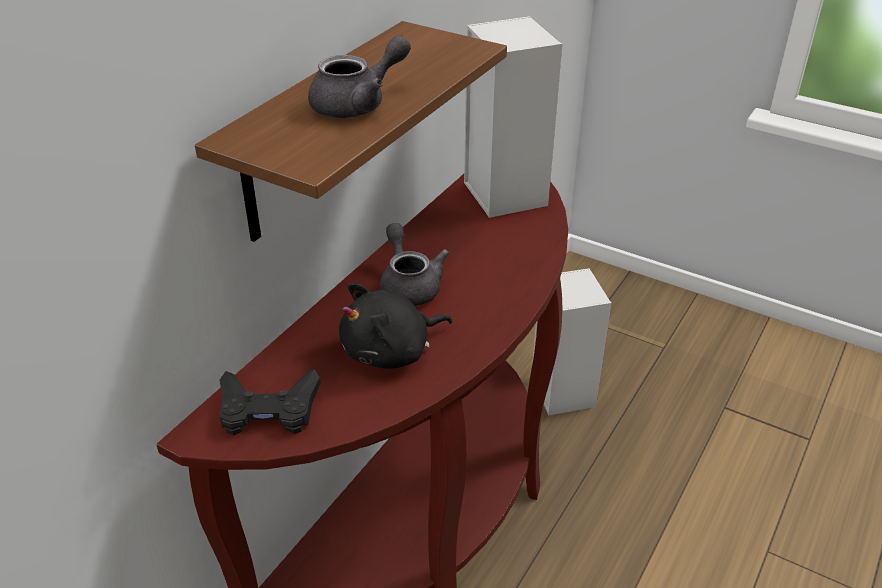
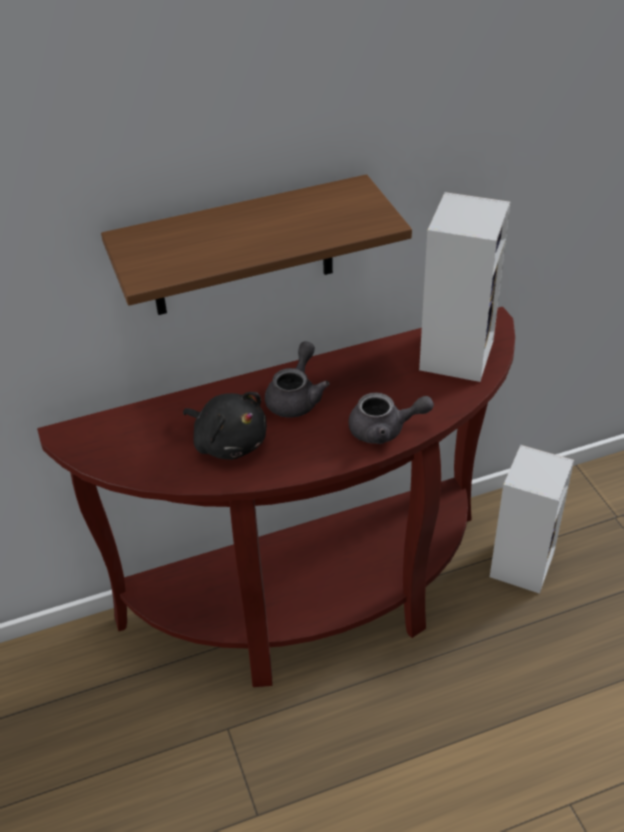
camera: 40 degrees right, 5 degrees up
(268, 409) = (115, 441): black game controller -> none
(358, 104) = (233, 241): grey teapot -> grey teapot (385, 430)
(391, 352) = (228, 442): black plush toy -> black plush toy turned 150 degrees counterclockwise

